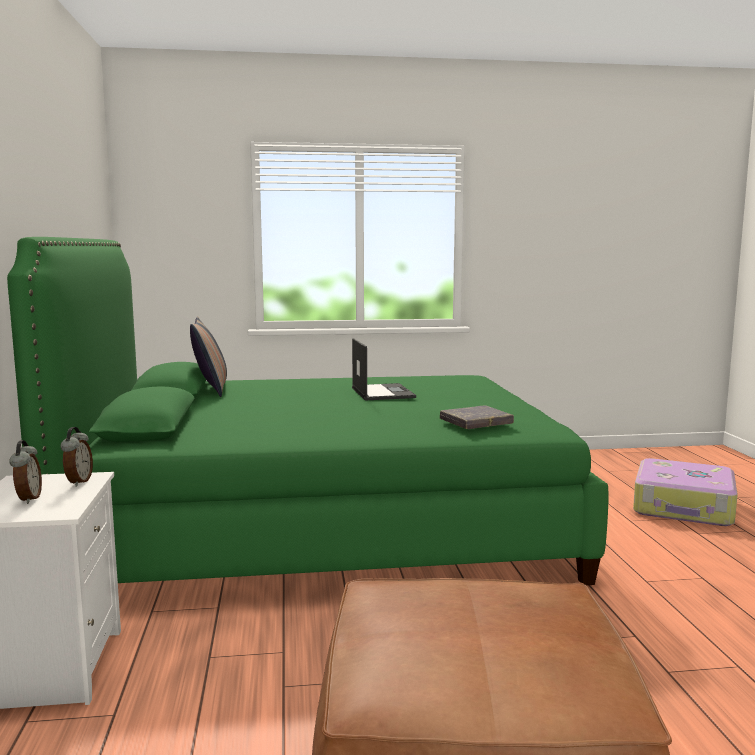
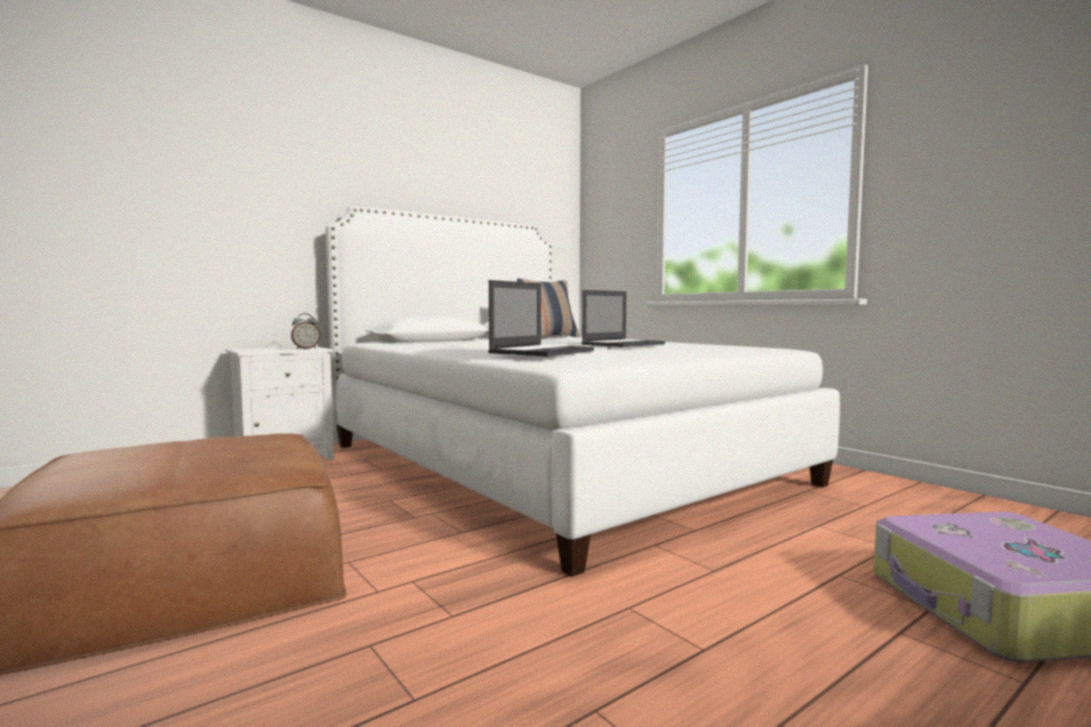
camera: 60 degrees right, 5 degrees down
(28, 499) = (270, 348): alarm clock -> none
(321, 528) = (550, 463): green bed -> white bed
(476, 422) = (542, 352): grey book -> laptop

